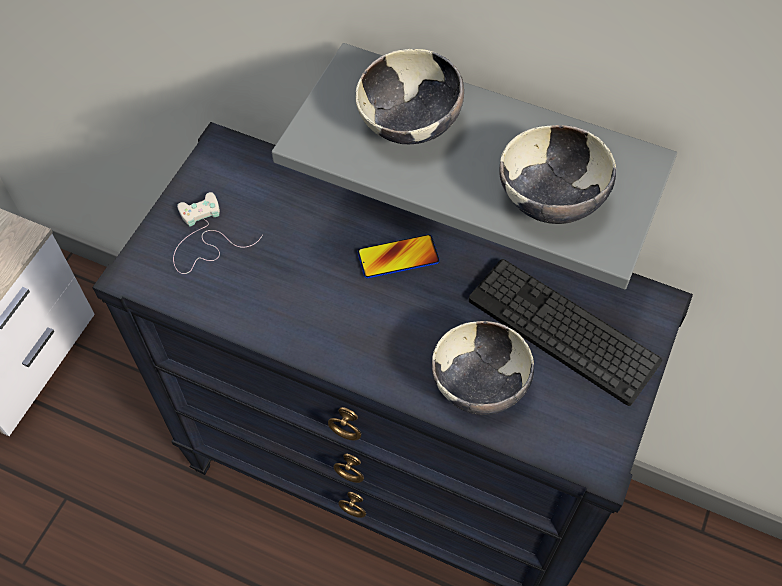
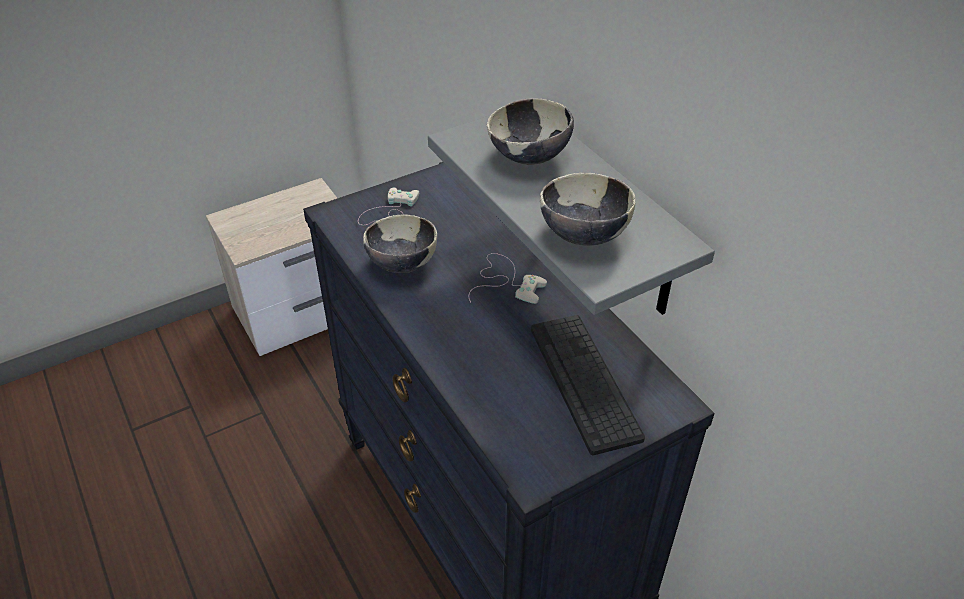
camera: 35 degrees right, 15 degrees down
(398, 257) = (506, 281): phone -> white game controller
(479, 386) = (489, 382): bowl -> bowl (402, 264)

